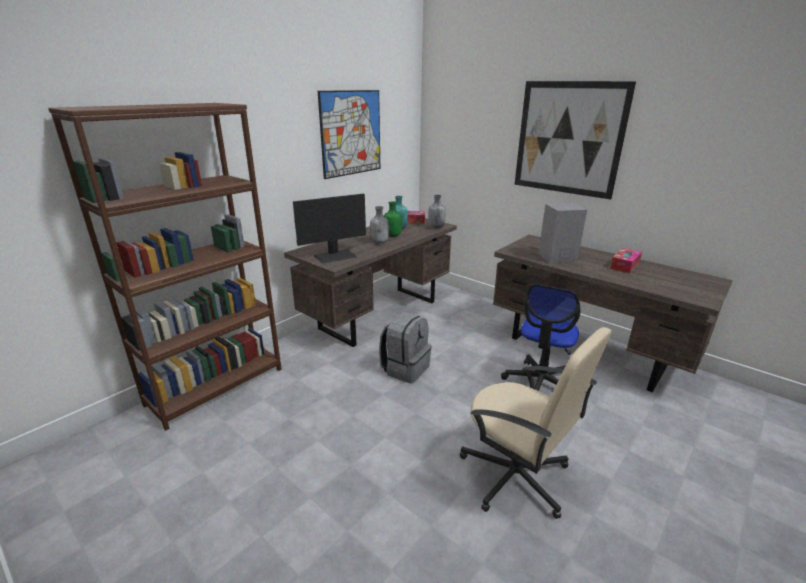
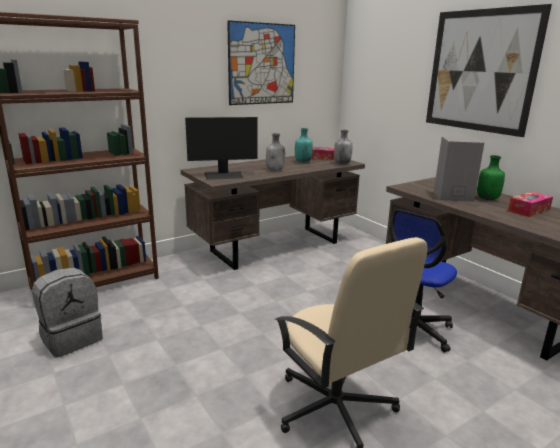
camera: 15 degrees right, 5 degrees down
(392, 236) = (292, 166): green bottle -> green bottle (487, 199)
(405, 368) = (274, 295): grey backpack -> grey backpack (72, 338)

